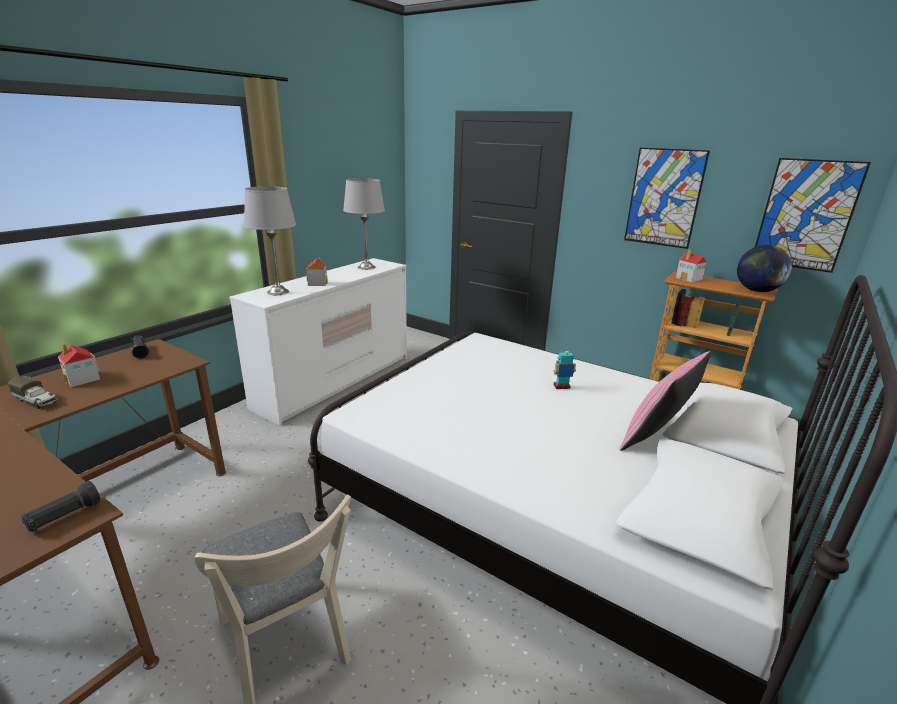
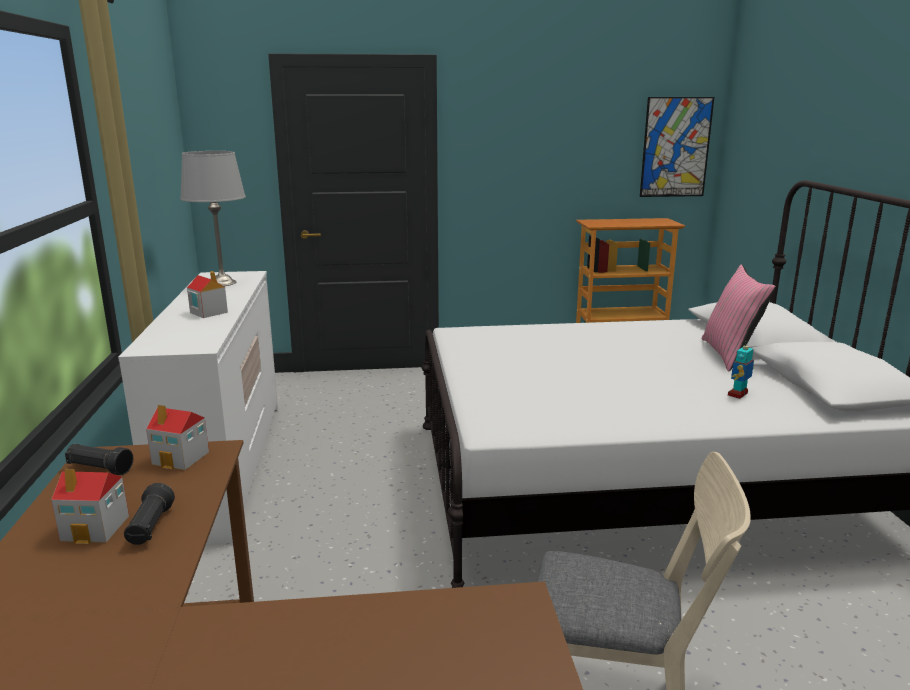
camera: 40 degrees left, 5 degrees down
(37, 401) = (98, 578): toy truck -> none
(64, 516) = (500, 618): black flashlight -> black flashlight (150, 527)
(278, 292) = (181, 333): grey table lamp -> none
(561, 387) = (605, 345): toy robot -> toy robot (738, 394)
(664, 198) = (552, 144): picture -> none
(689, 279) = (601, 222): toy house -> toy house (181, 458)
(757, 291) = (662, 222): globe -> none

